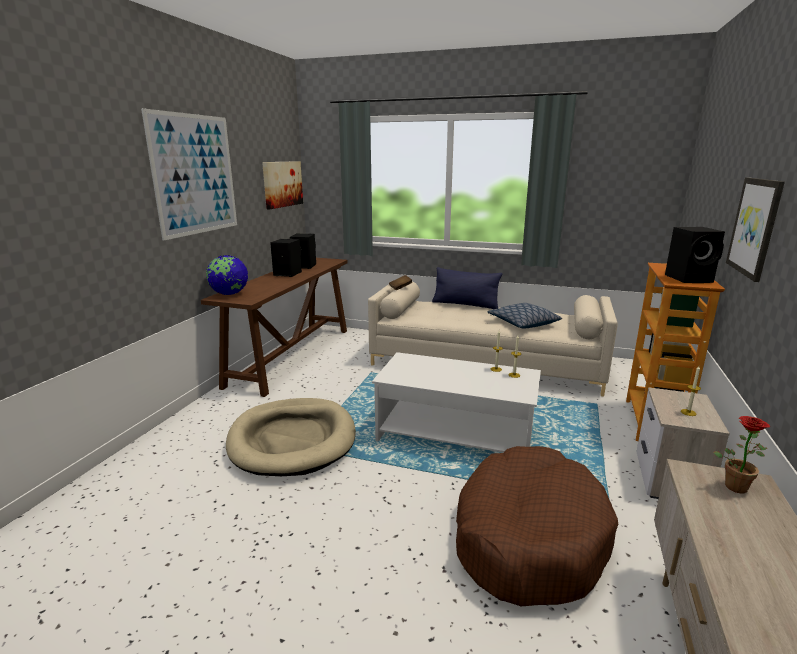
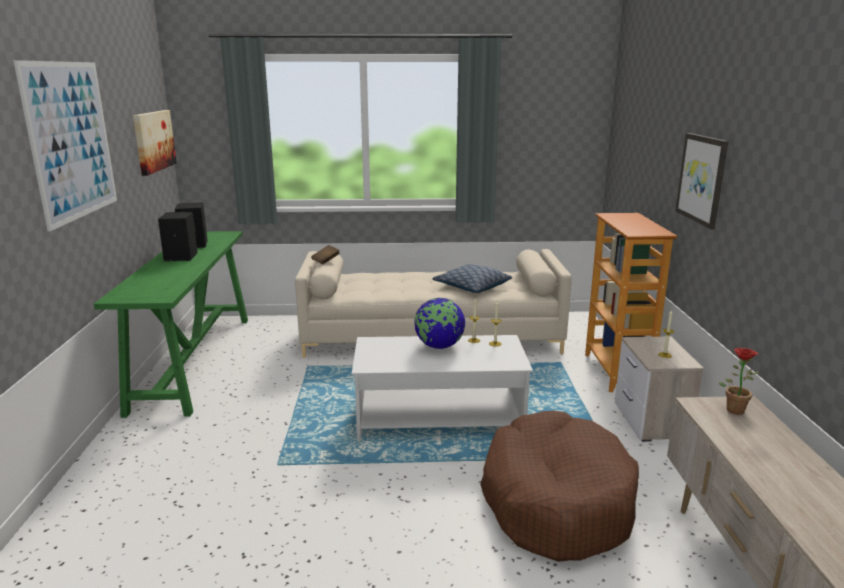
camera: 20 degrees left, 0 degrees up
(229, 294) = (127, 292): globe -> globe (439, 346)
(292, 355) = (195, 360): brown console table -> green console table
(292, 440) = (258, 459): beige dog bed -> none
(465, 304) = (398, 272): blue pillow -> none
(690, 279) = (643, 228): black speaker -> none

